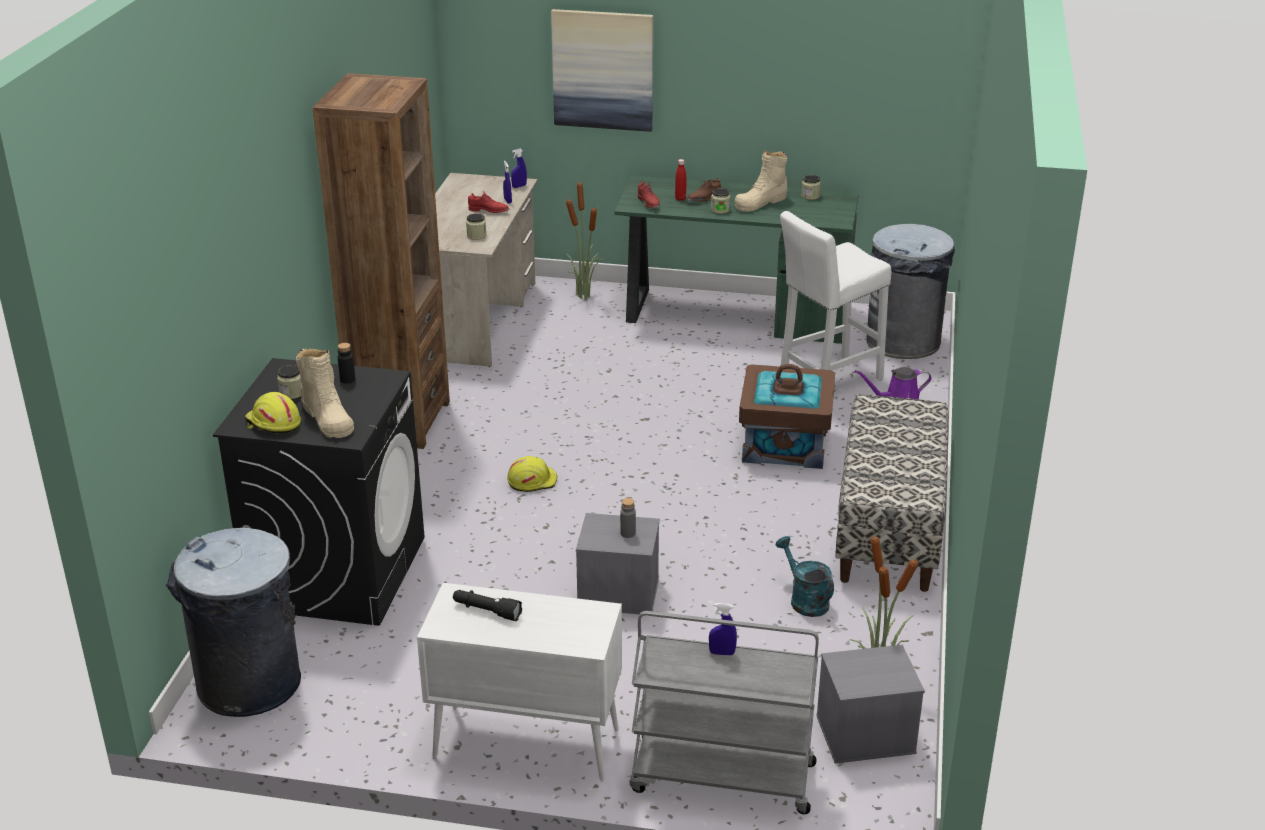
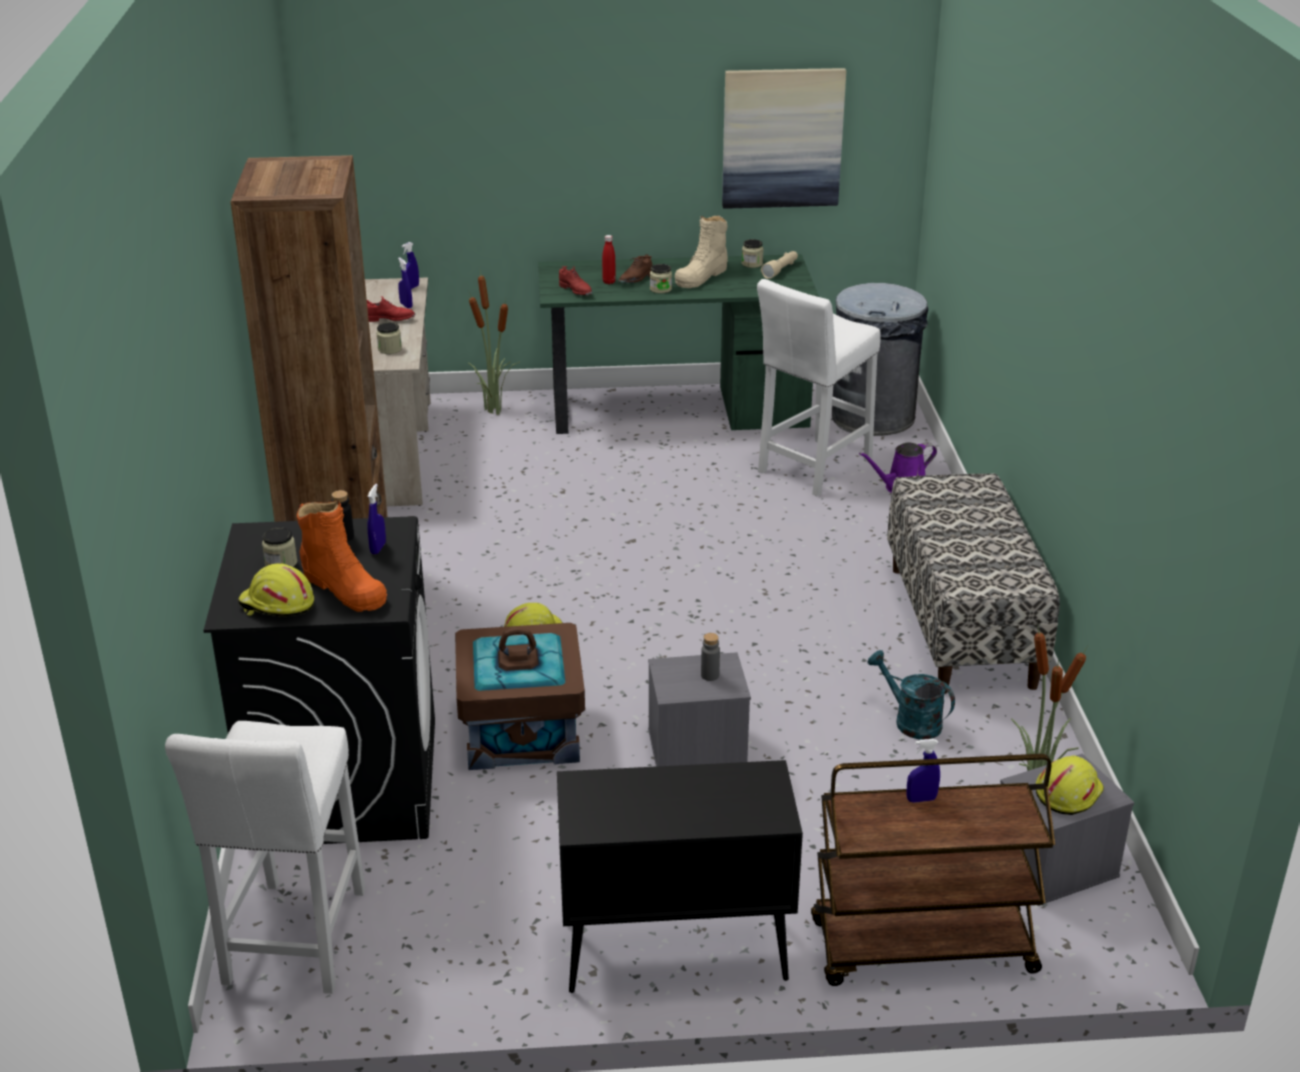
camera: 15 degrees left, 0 degrees up
(249, 684) = (294, 943): grey trash can -> white stool
(327, 418) = (344, 588): beige boot -> orange boot
(368, 392) = (378, 548): none -> blue spray bottle
(486, 611) = (629, 797): black flashlight -> none
(524, 743) = (672, 952): white cabinet -> black cabinet
(603, 70) = (498, 139): picture -> picture (782, 138)
(721, 778) = (921, 949): grey cart -> brown cart
(785, 443) = (801, 546): brown storage box -> brown storage box (522, 731)
(832, 204) = (781, 270): none -> beige flashlight
(871, 673) = (1067, 792): none -> yellow hard hat

